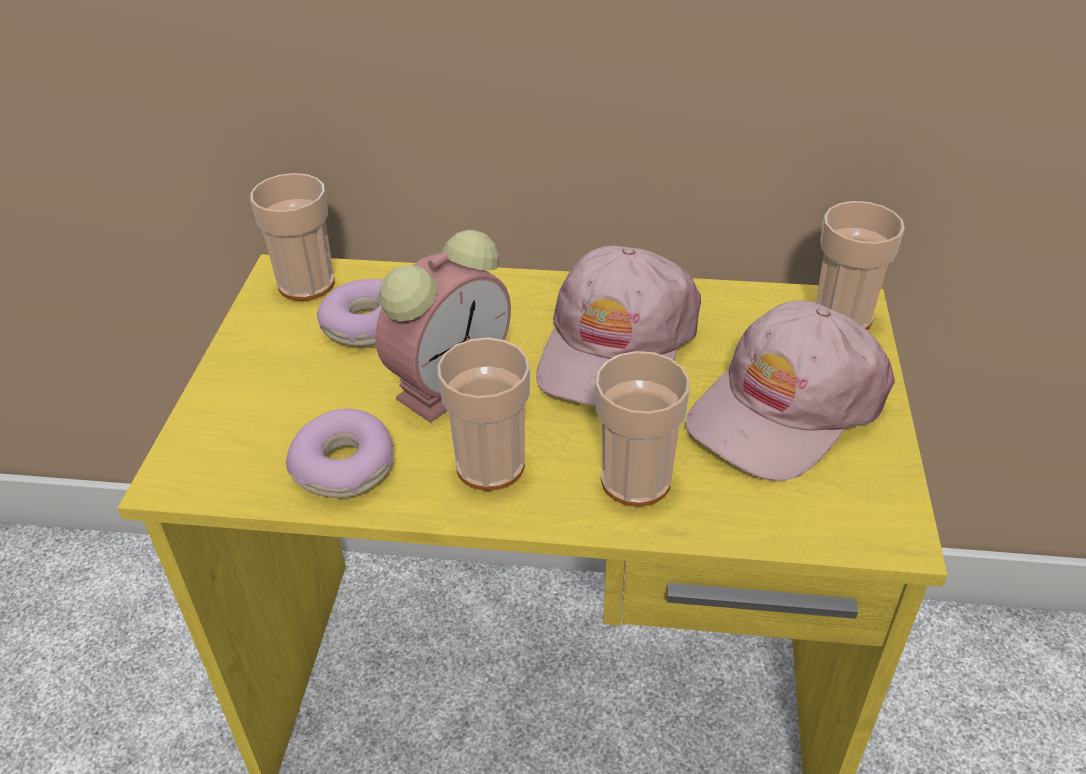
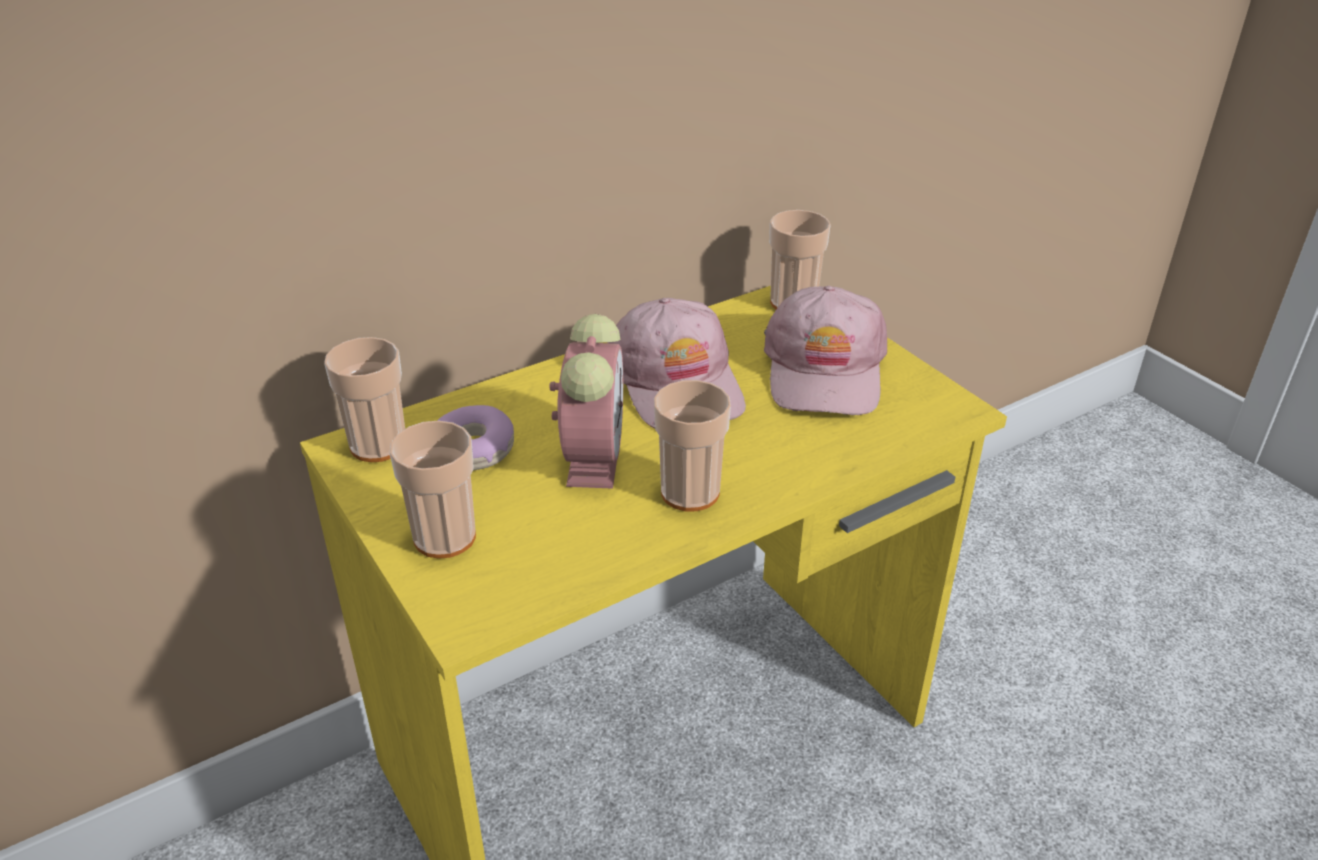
camera: 40 degrees left, 5 degrees down
(345, 467) = (589, 546): donut -> none
(635, 481) = (791, 454): cup -> cup (445, 537)

